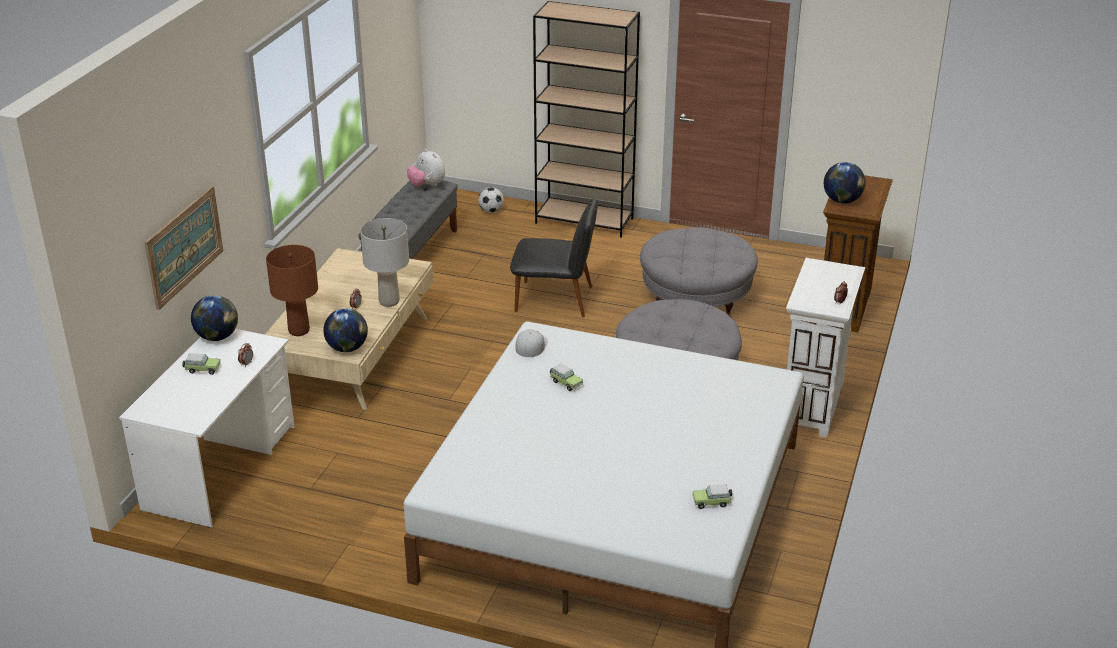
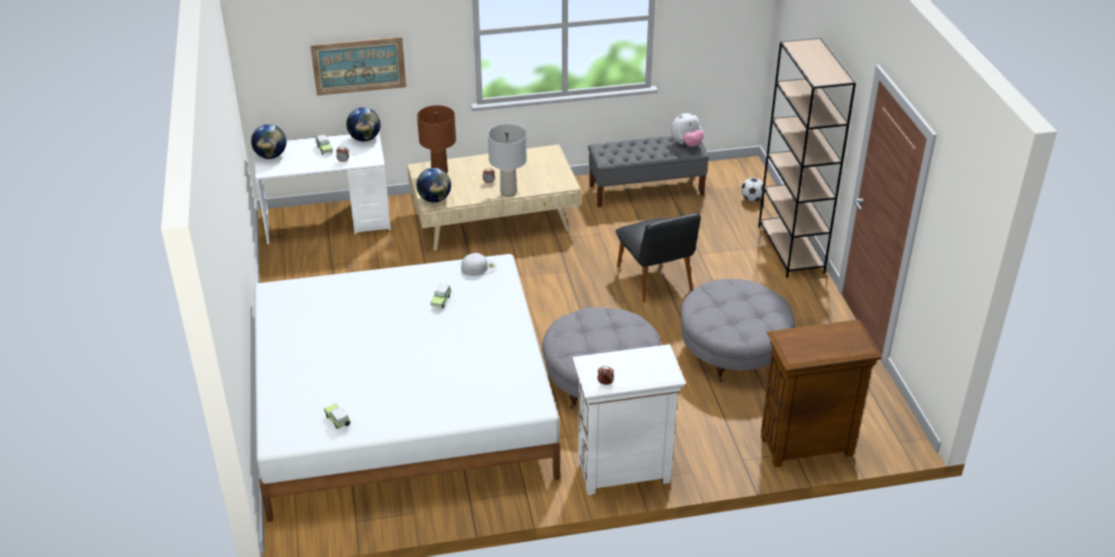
camera: 60 degrees right, 5 degrees up
(427, 185) = (686, 144): plush toy -> plush toy turned 135 degrees counterclockwise
(842, 201) = (796, 336): globe -> globe (271, 156)

